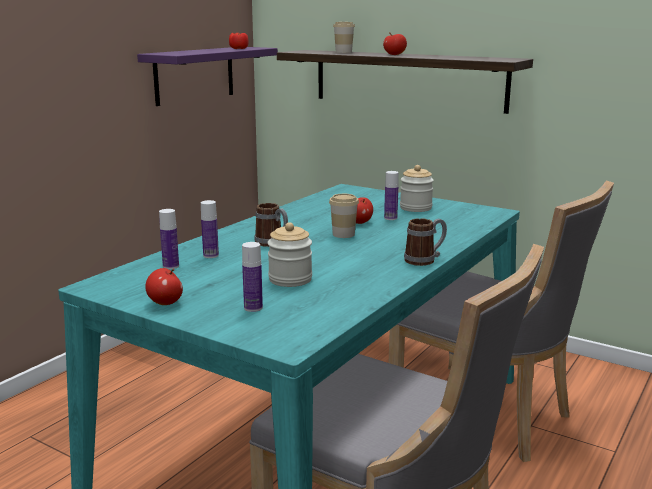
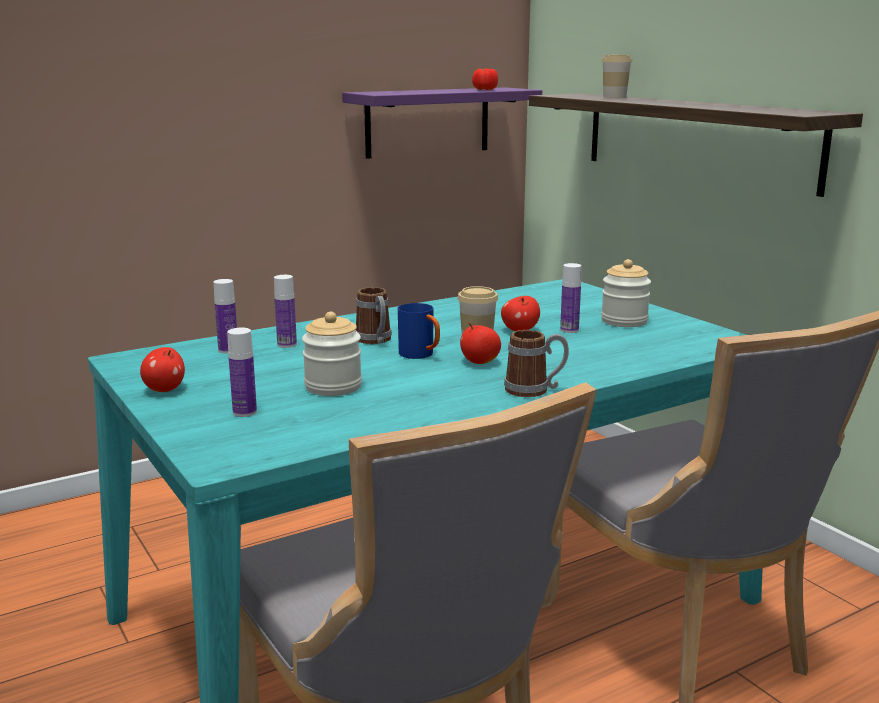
camera: 25 degrees right, 0 degrees up
(319, 249) = (421, 355): none -> blue mug
(394, 55) = (668, 102): apple -> apple (480, 362)

